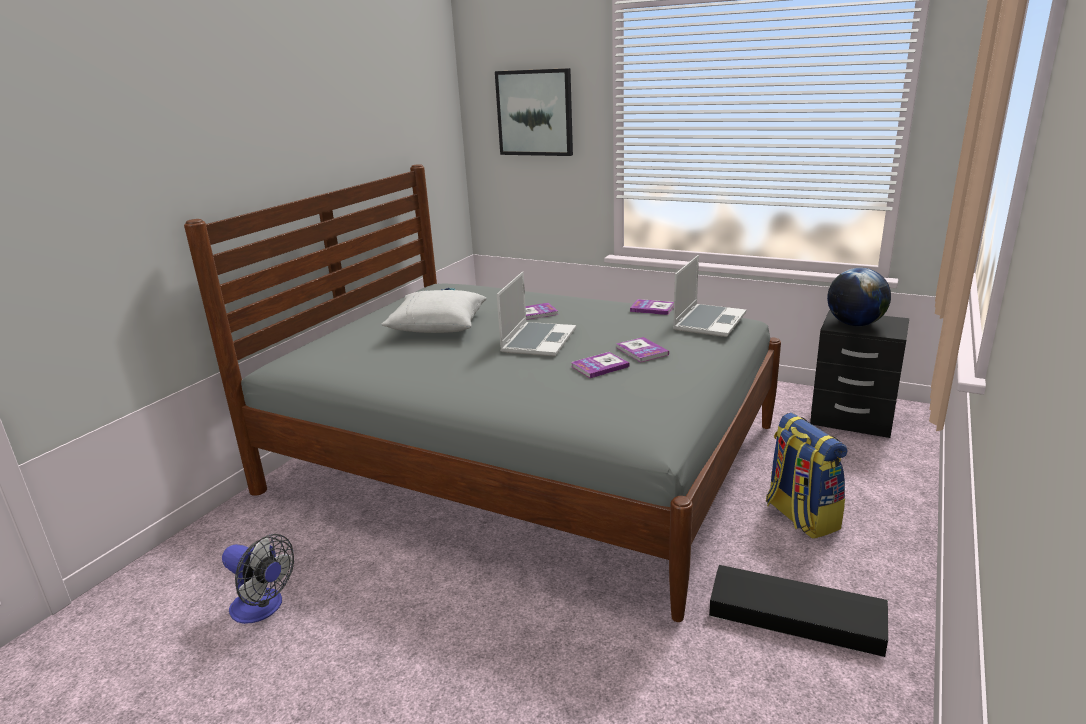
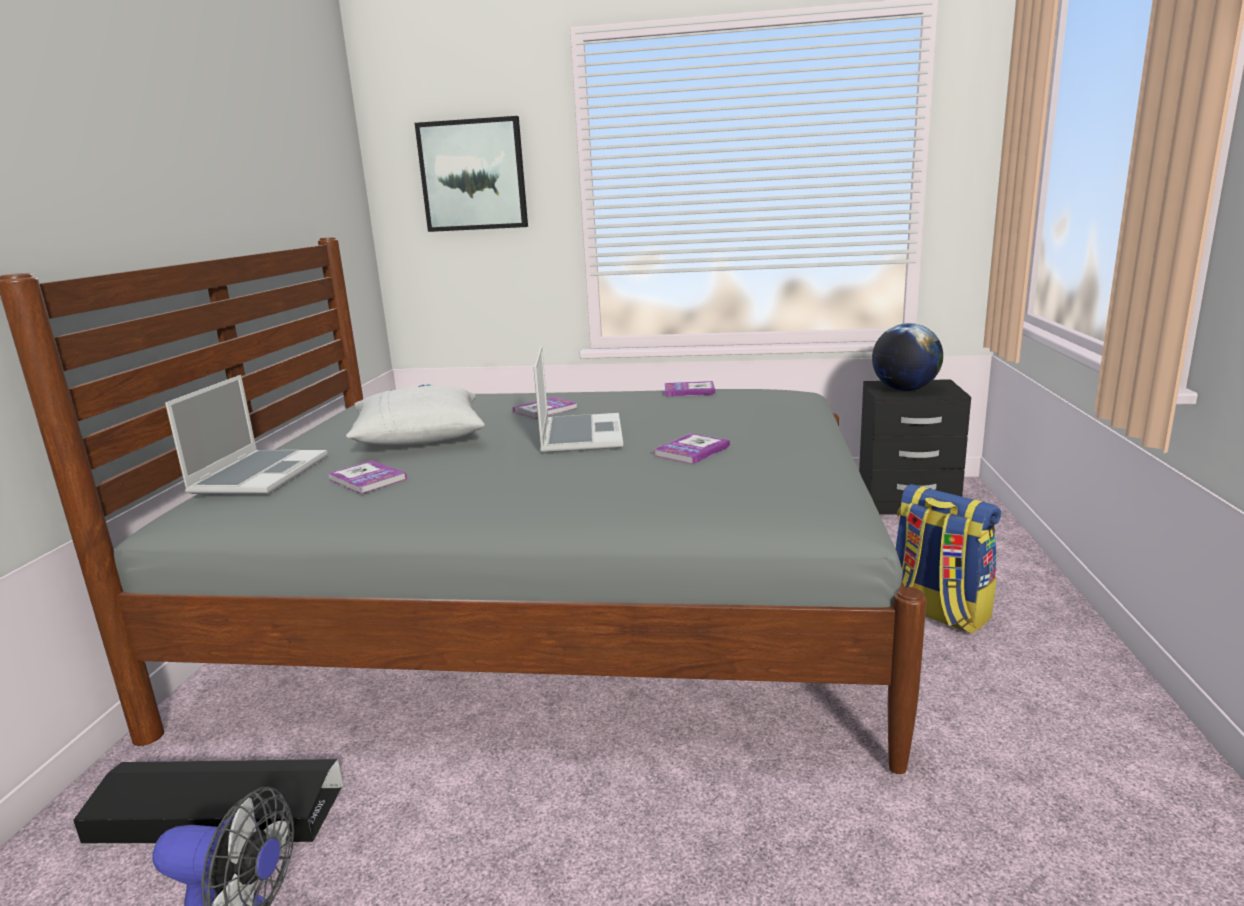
camera: 20 degrees left, 5 degrees down
(642, 351) = (726, 430): book -> book (367, 479)
(708, 321) = (771, 395): laptop -> laptop (260, 474)
(795, 617) = (1026, 730): black storage box -> black storage box (216, 814)

